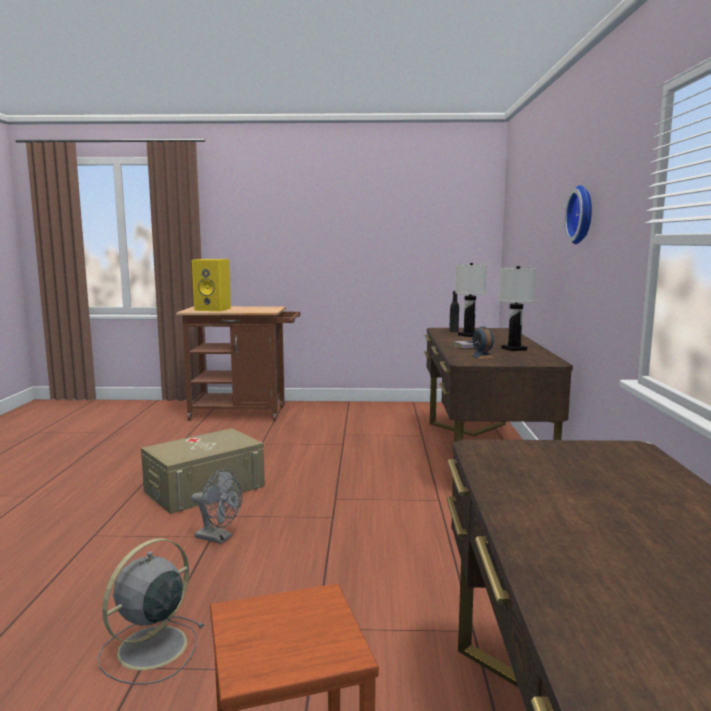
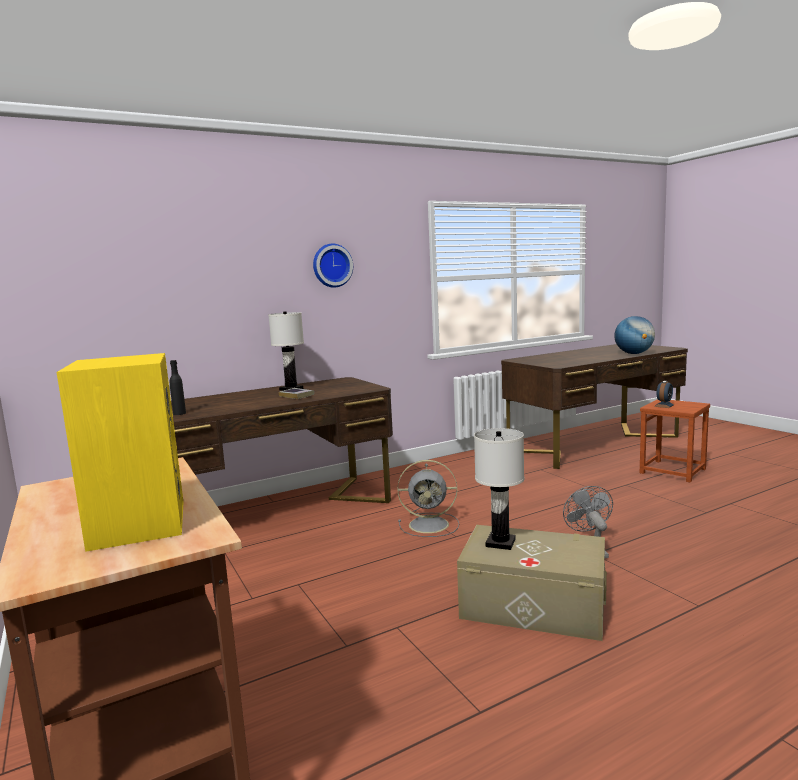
camera: 120 degrees left, 0 degrees up
(150, 649) = (697, 516): grey fan -> grey fan (430, 525)
(469, 335) = (212, 406): white table lamp -> white table lamp (501, 542)
(482, 356) = (342, 389): alarm clock -> alarm clock (664, 405)
(573, 595) = (634, 353): none -> globe

